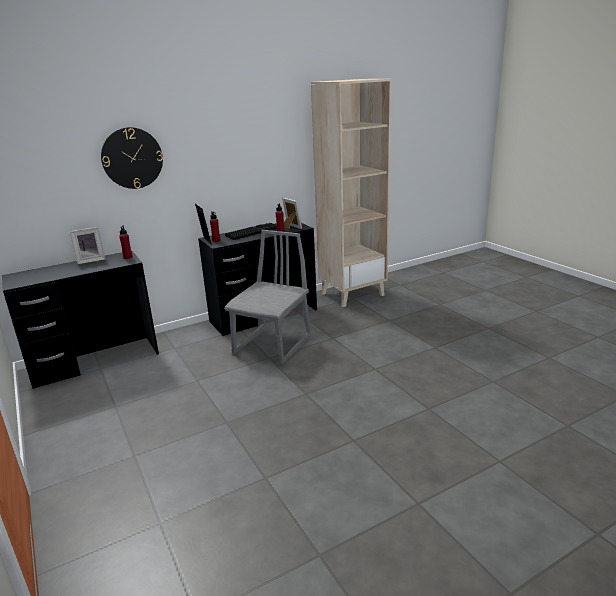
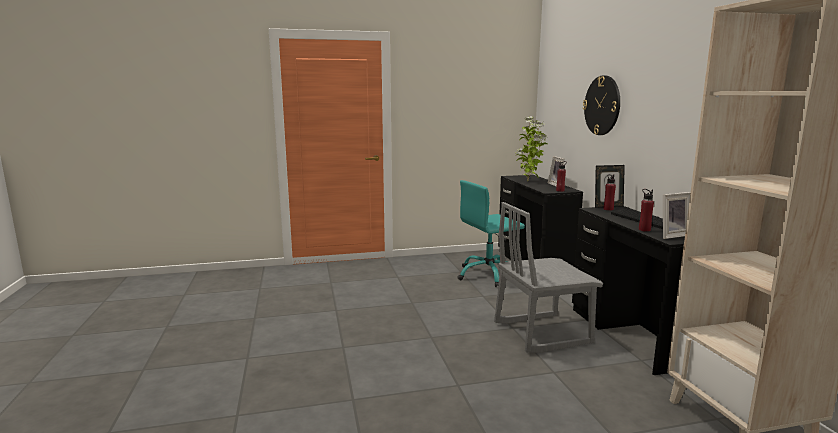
camera: 105 degrees right, 10 degrees down
(60, 273) = (528, 181): none -> potted plant
(129, 385) = (488, 275): none -> turquoise office chair
(273, 345) = (541, 332): grey chair -> grey chair turned 120 degrees clockwise

